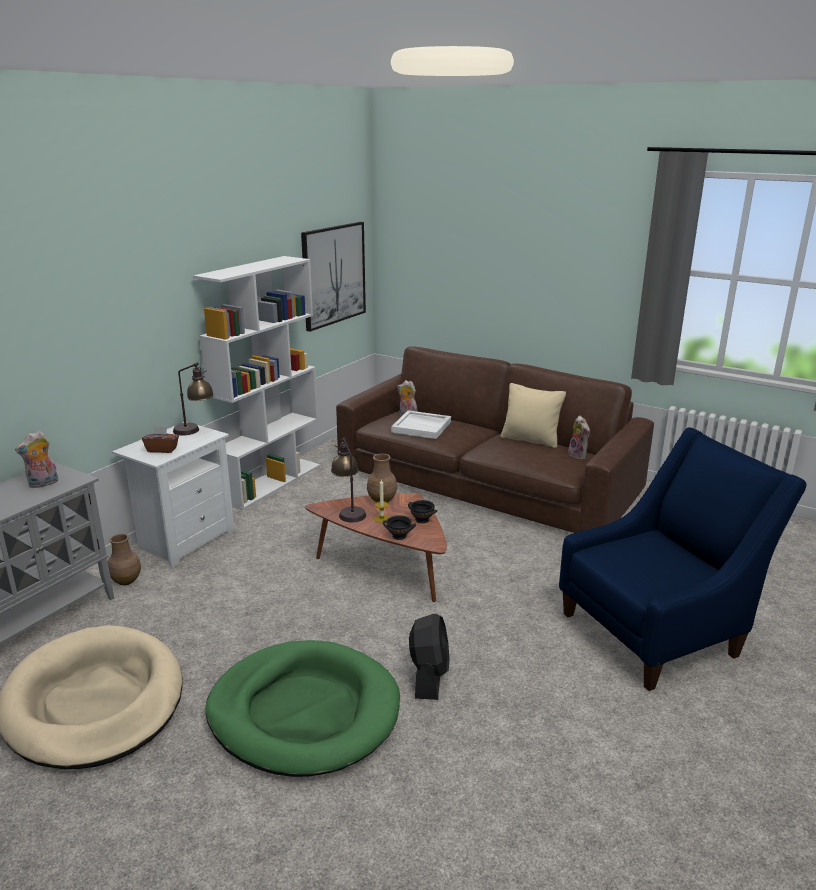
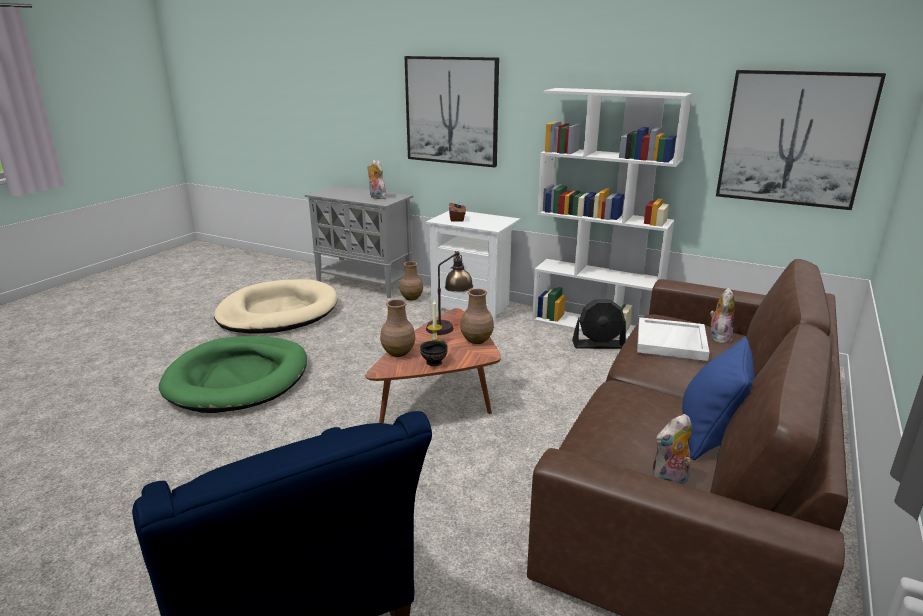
camera: 85 degrees right, 0 degrees up
(85, 332) = (451, 111): none -> picture
(195, 431) = (499, 222): table lamp -> none
(399, 536) = (398, 352): black bowl -> brown vase
(429, 676) = (260, 431): black fan -> black fan (598, 345)
(530, 440) = (710, 435): beige pillow -> blue pillow

